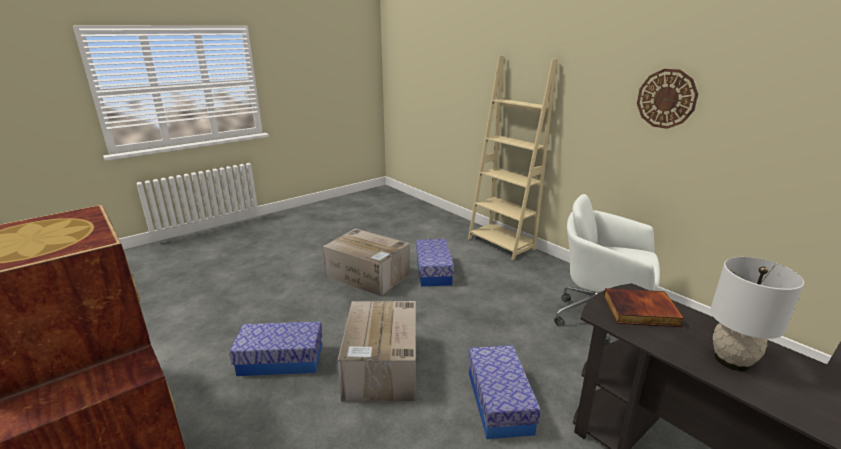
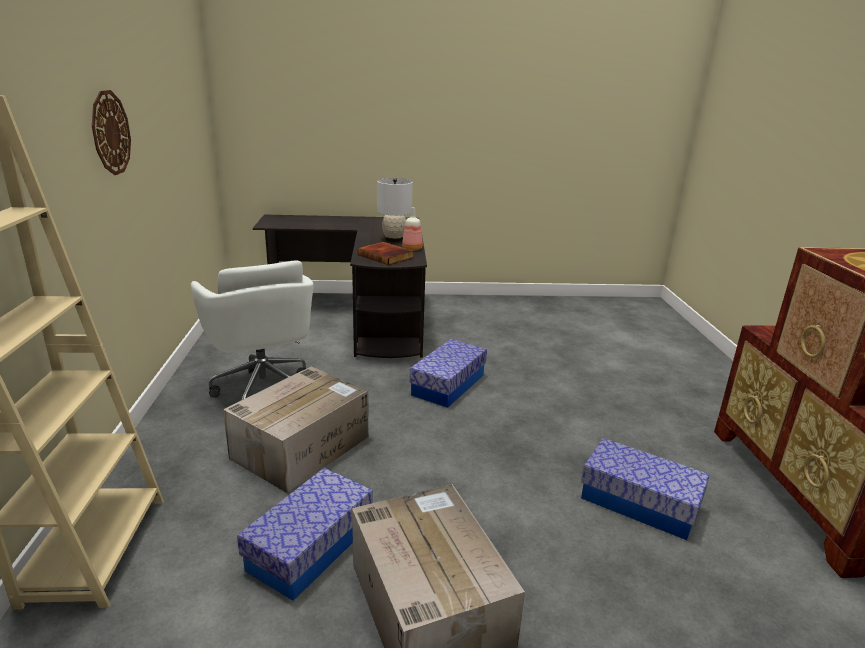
camera: 145 degrees left, 0 degrees up
(382, 367) = (523, 445): cardboard box -> cardboard box (302, 446)
(660, 345) = (413, 249): none -> bottle

